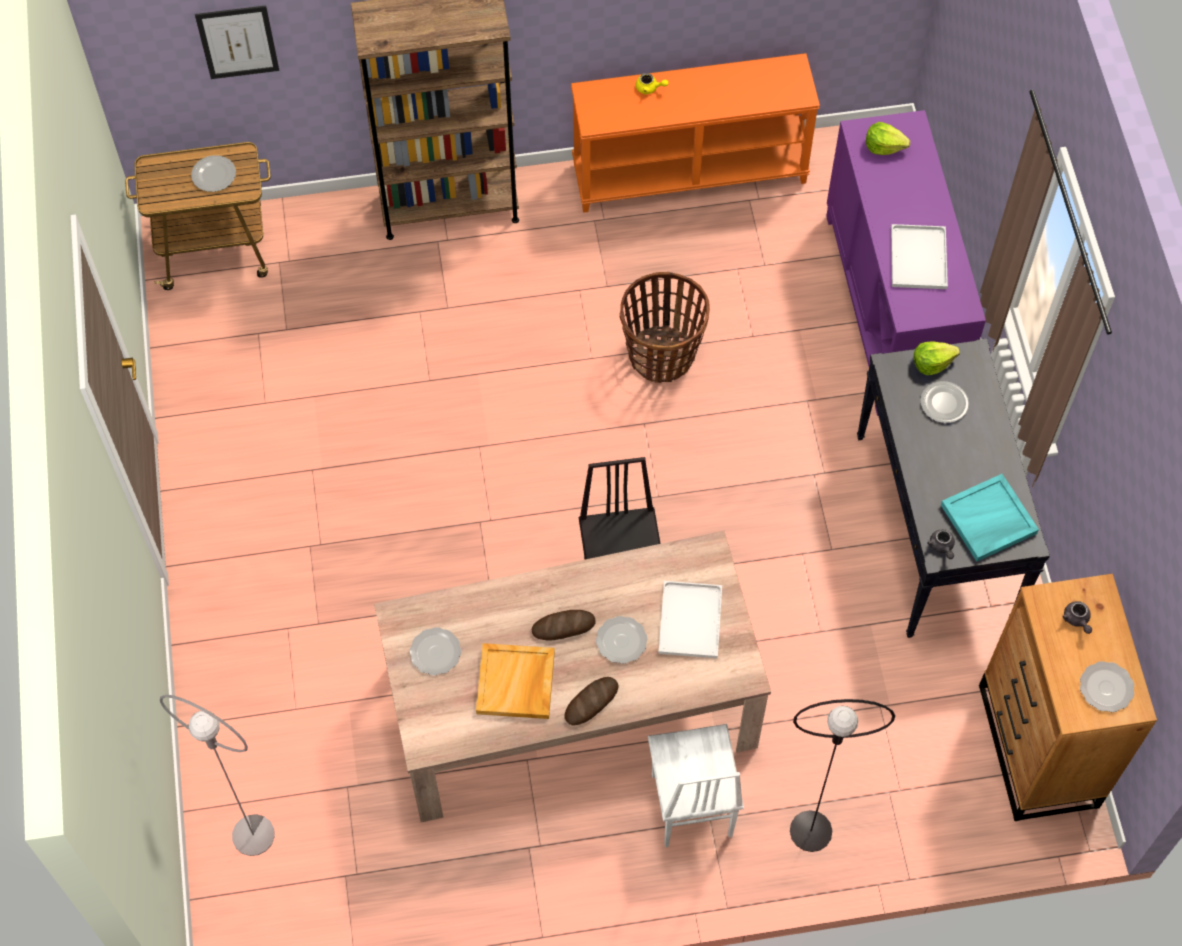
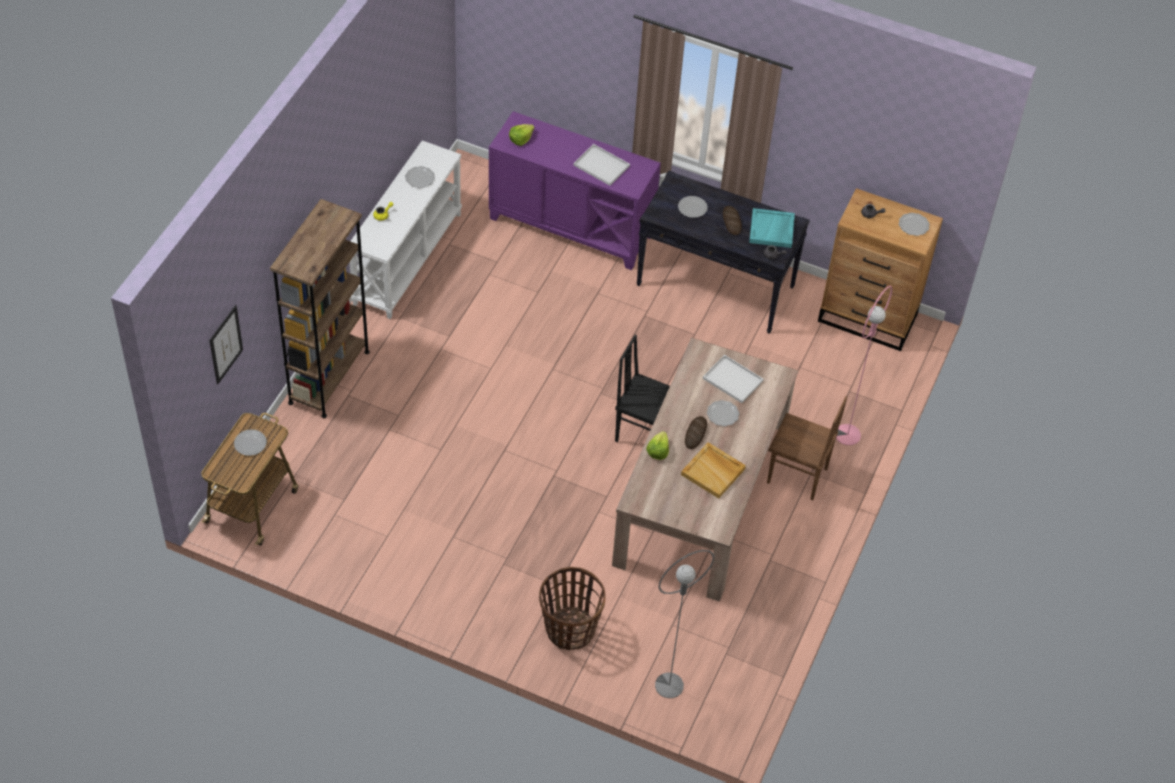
camera: 60 degrees left, 10 degrees down
(436, 652) = (668, 496): plate -> plate (420, 178)
(591, 702) = (749, 446): bread -> bread (731, 222)
(661, 355) = (515, 337): basket -> basket (569, 629)
(690, 172) = (407, 258): orange console table -> white console table
(690, 806) = (797, 477): white chair -> brown chair
(811, 831) = (847, 434): black floor lamp -> pink floor lamp
(932, 363) = (665, 198): lettuce -> lettuce (658, 451)

